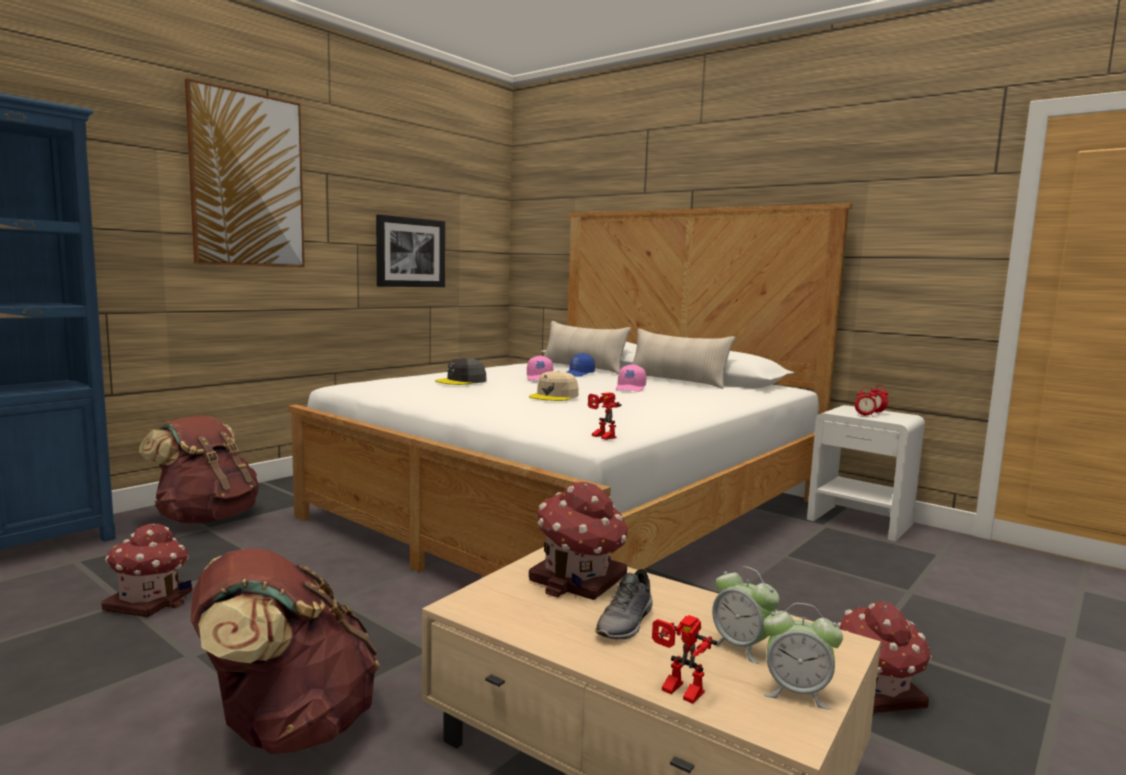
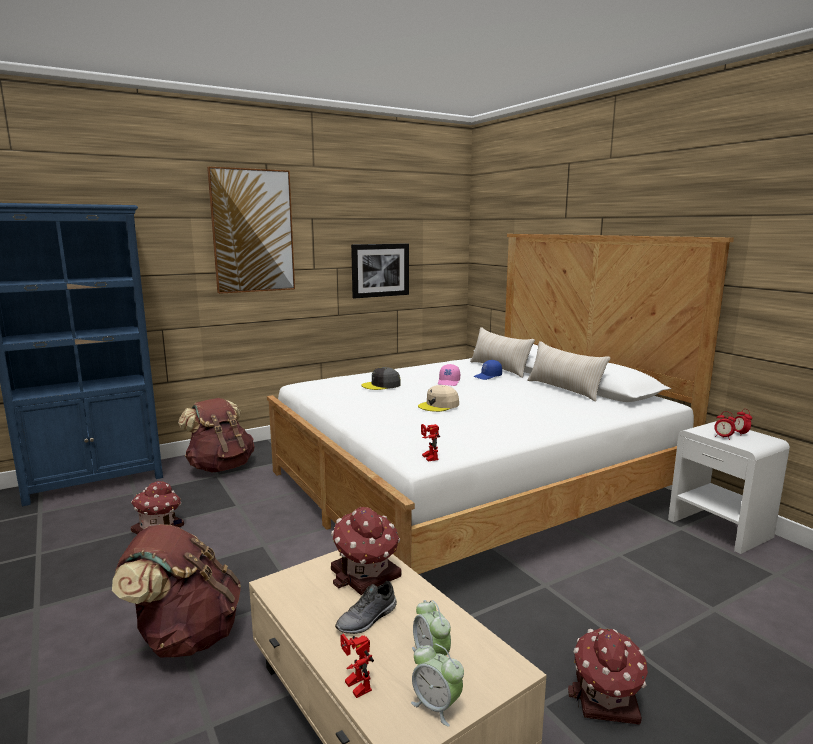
camera: 20 degrees right, 5 degrees up
(631, 388) = (511, 398): pink cap -> none

